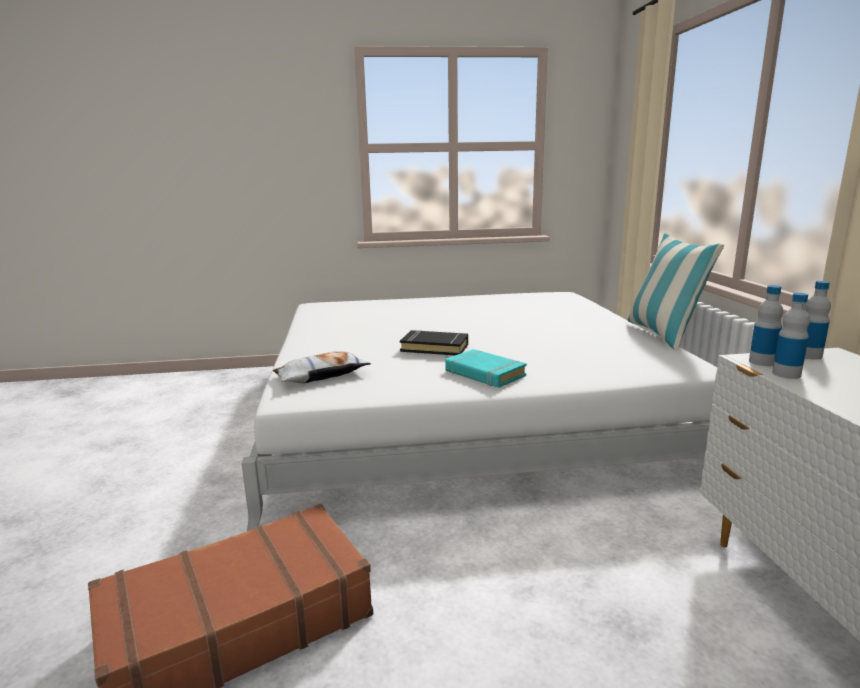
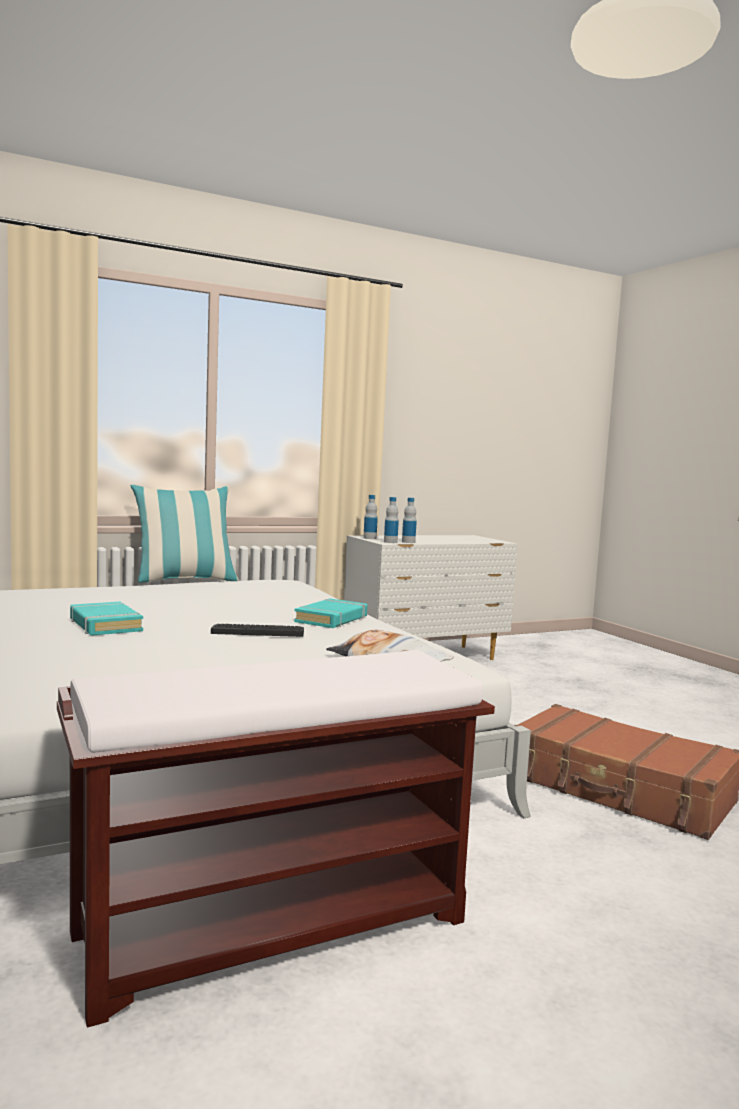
camera: 110 degrees left, 10 degrees down
(234, 428) = (276, 925): none -> brown bench
(435, 348) = (258, 631): black book -> keyboard
(458, 317) = (105, 625): none -> turquoise book

